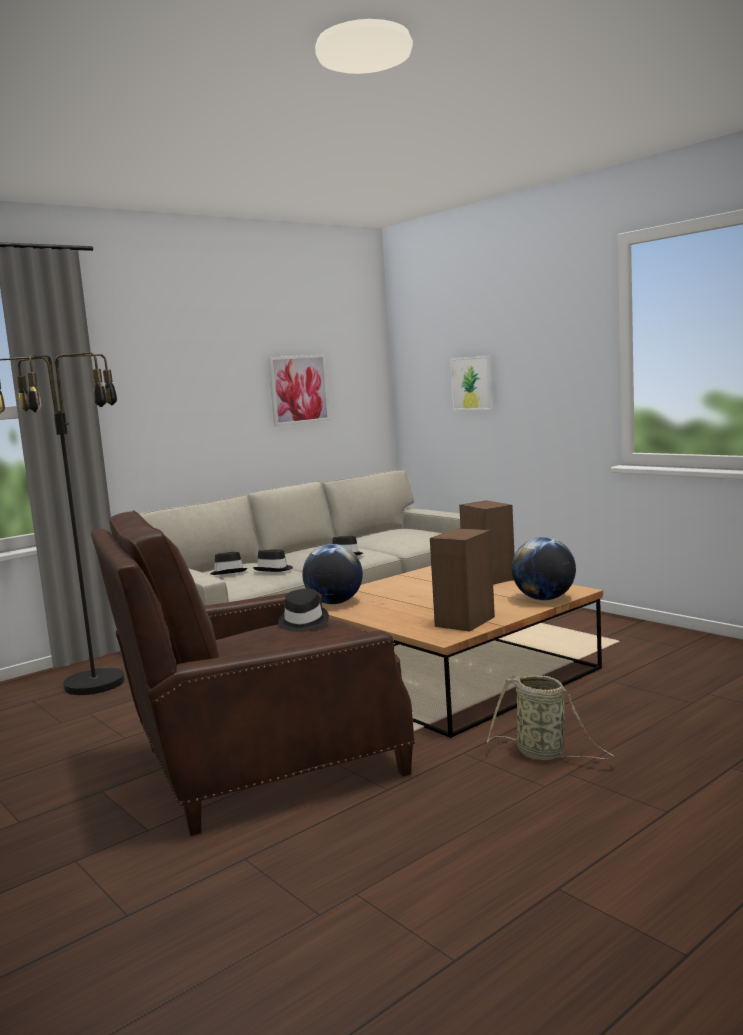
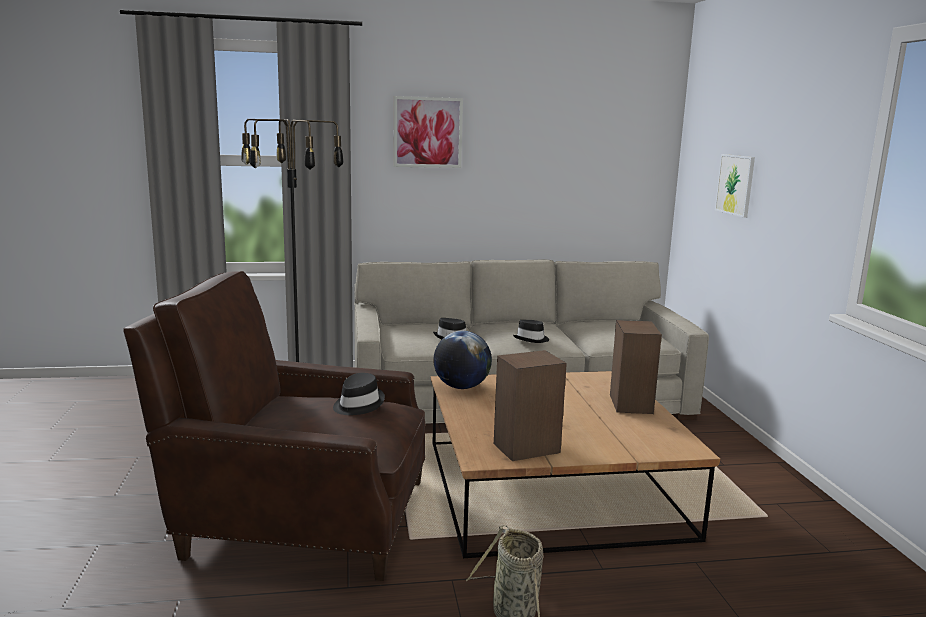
camera: 30 degrees right, 5 degrees up
(228, 572) = (418, 330): black hat -> none
(299, 389) = (563, 167): picture -> picture (427, 132)
(544, 599) = (641, 448): globe -> none

